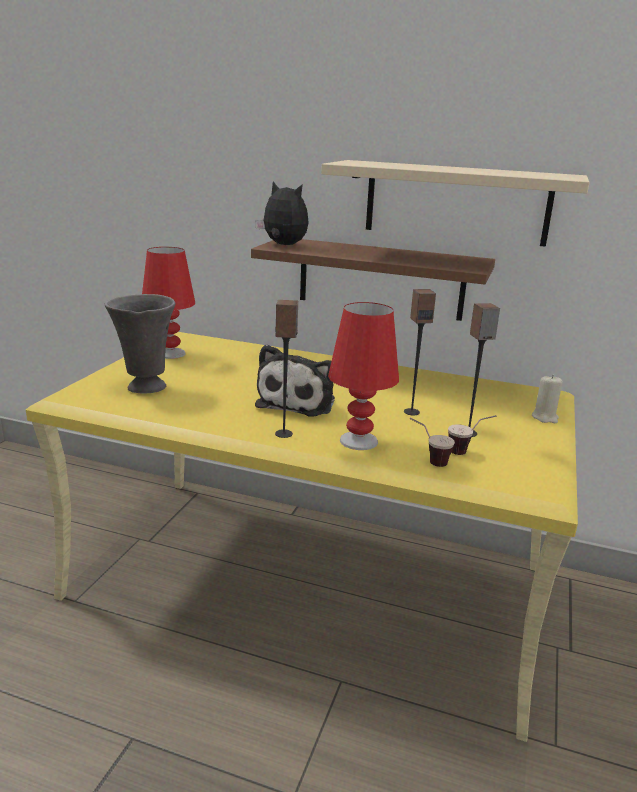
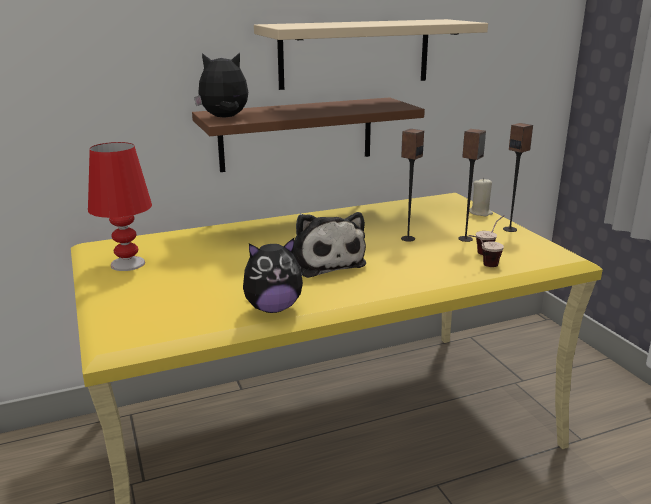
camera: 40 degrees left, 0 degrees up
(145, 388) = (176, 301): grey vase -> none
(189, 418) = (273, 308): none -> plush toy
(284, 434) = (366, 288): speaker -> speaker (510, 229)
(358, 441) = (420, 271): red table lamp -> none

